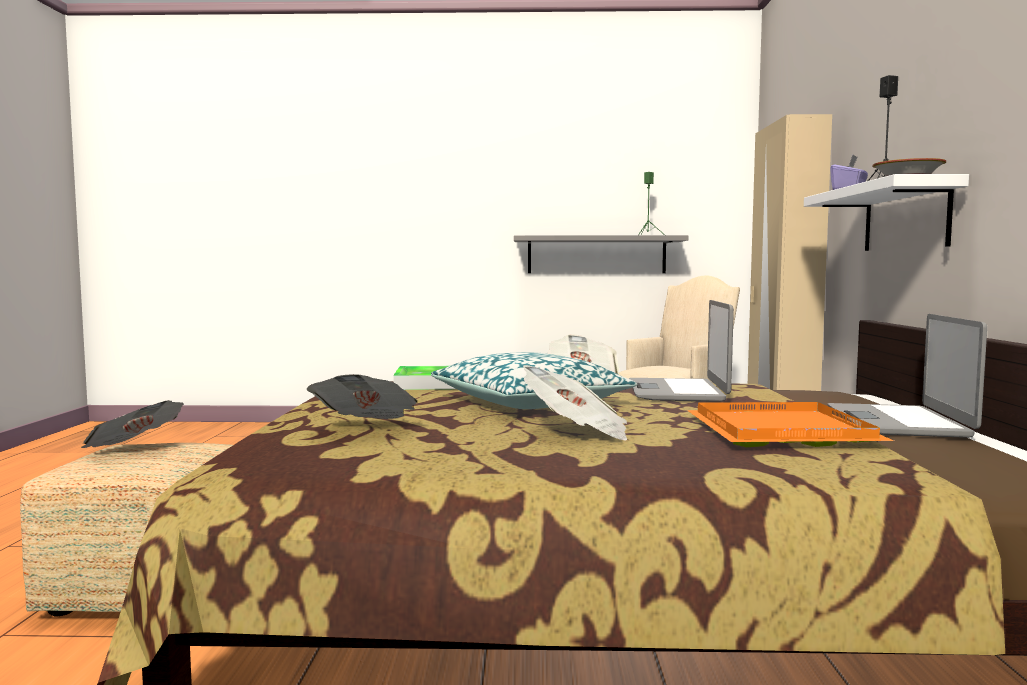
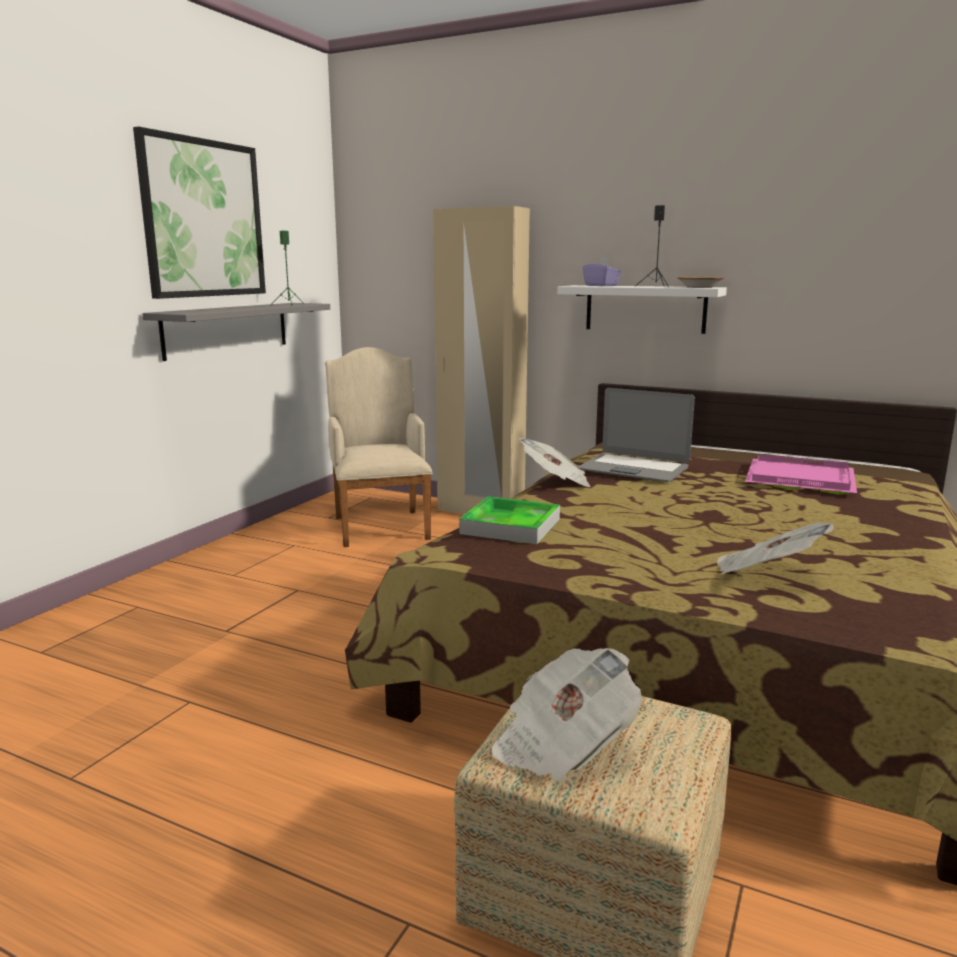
camera: 65 degrees left, 10 degrees up
(530, 402) = (659, 511): pillow -> none
(577, 432) = (796, 518): newspaper -> none
(582, 168) = (203, 219): none -> picture
(782, 430) = (798, 478): orange tray -> pink tray
(898, 422) = (747, 455): laptop -> none

